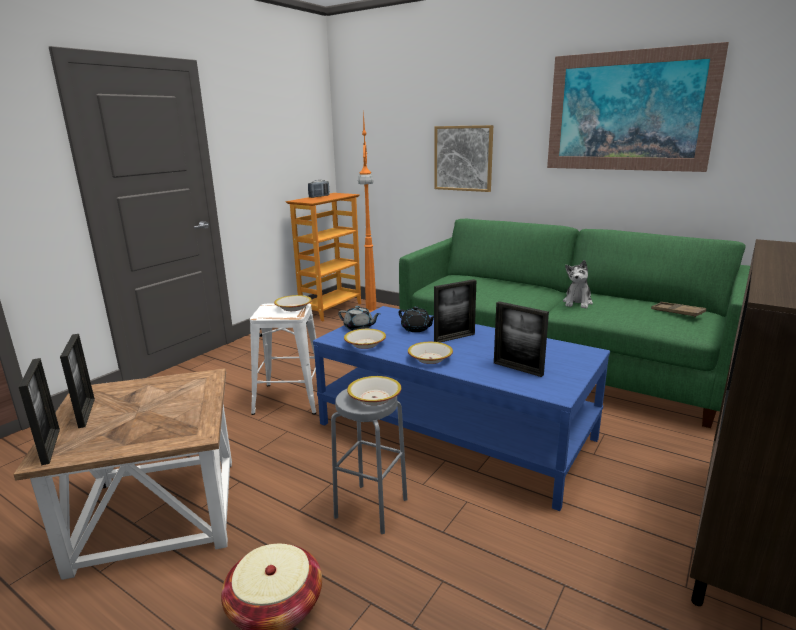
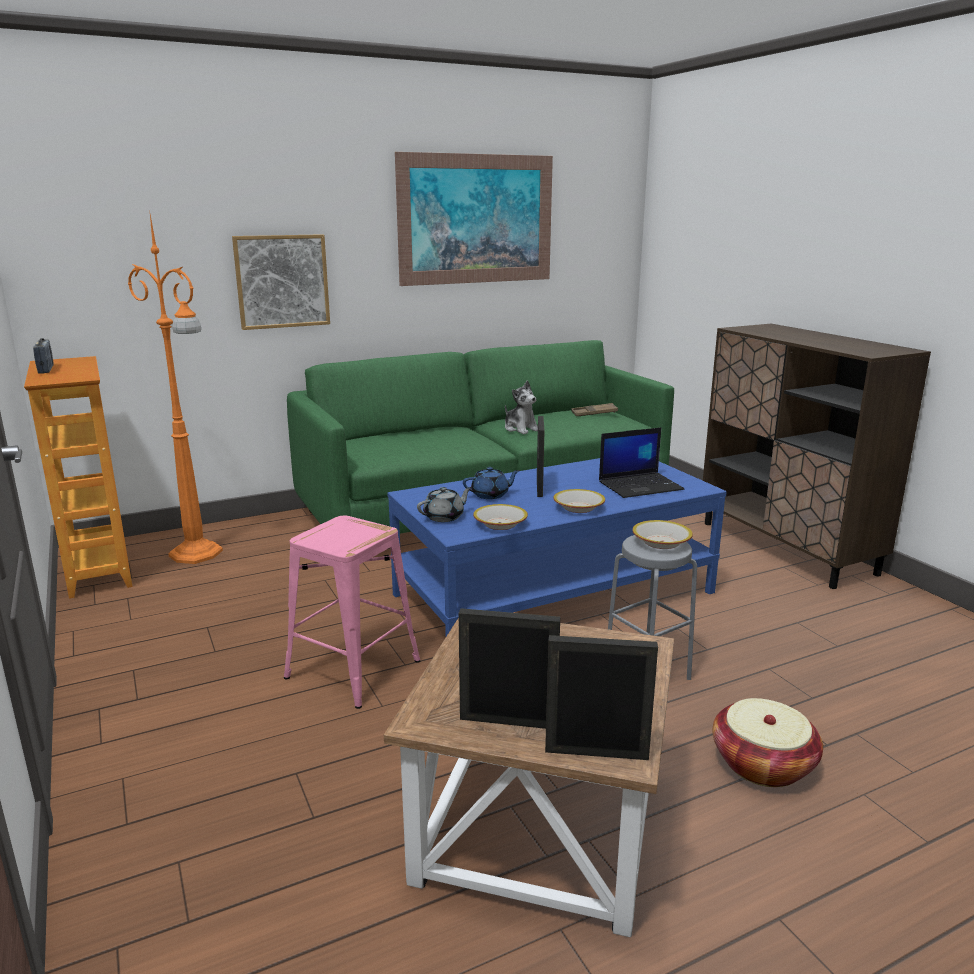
camera: 60 degrees left, 0 degrees up
(290, 398) = (352, 668): white stool -> pink stool
(293, 308) = (345, 526): bowl -> none
(416, 329) = (490, 495): black teapot -> blue teapot
(518, 369) = (641, 485): picture frame -> laptop

